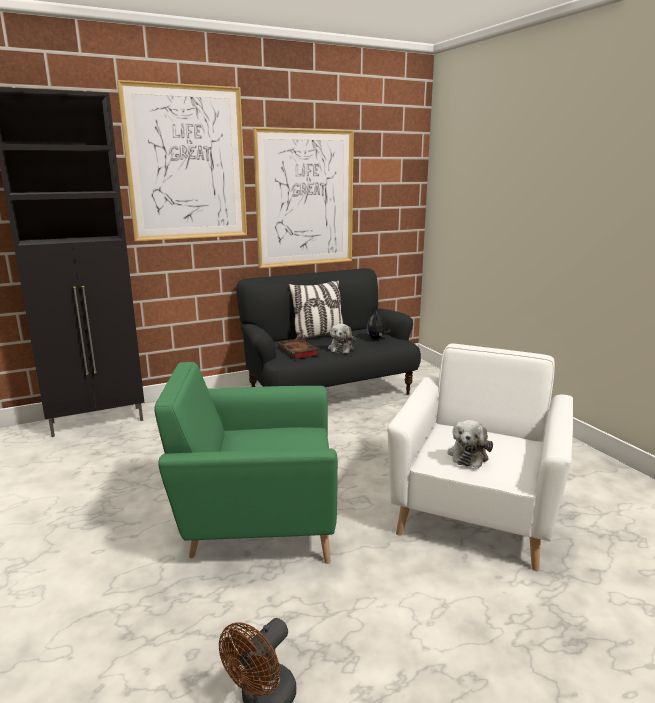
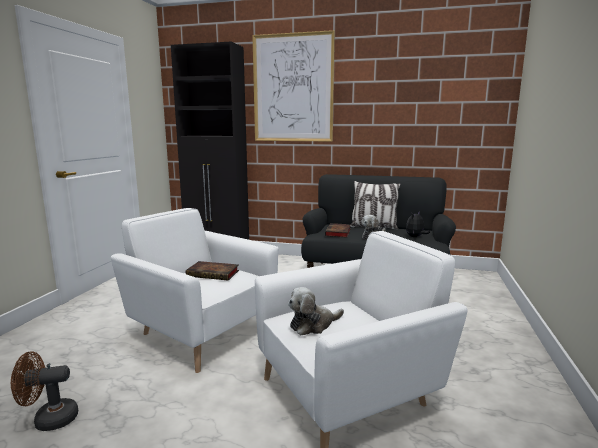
camera: 40 degrees right, 5 degrees down
(256, 522) = (201, 332): green armchair -> white armchair
(275, 441) = (214, 274): none -> book
(305, 199) = (384, 115): picture -> none

